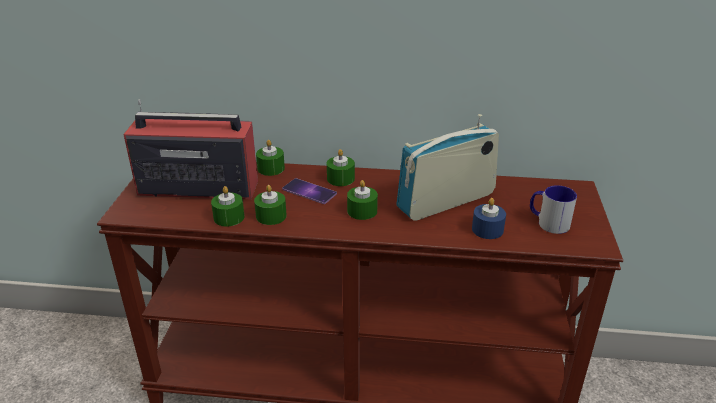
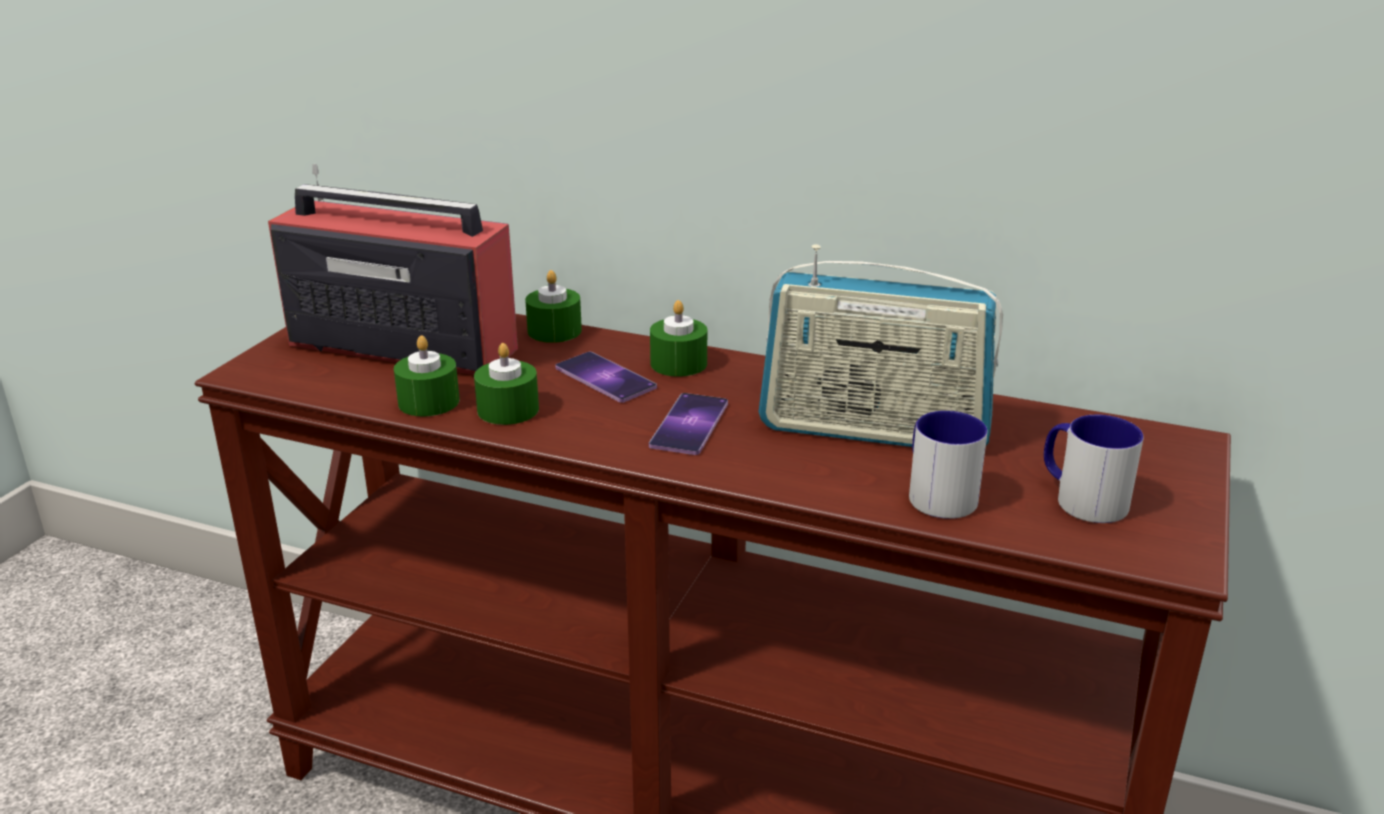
camera: 15 degrees right, 5 degrees down
(362, 211) = (689, 424): green candle -> phone
(446, 201) = (873, 430): radio -> radio turned 150 degrees counterclockwise
(487, 229) = (936, 493): blue candle -> mug

